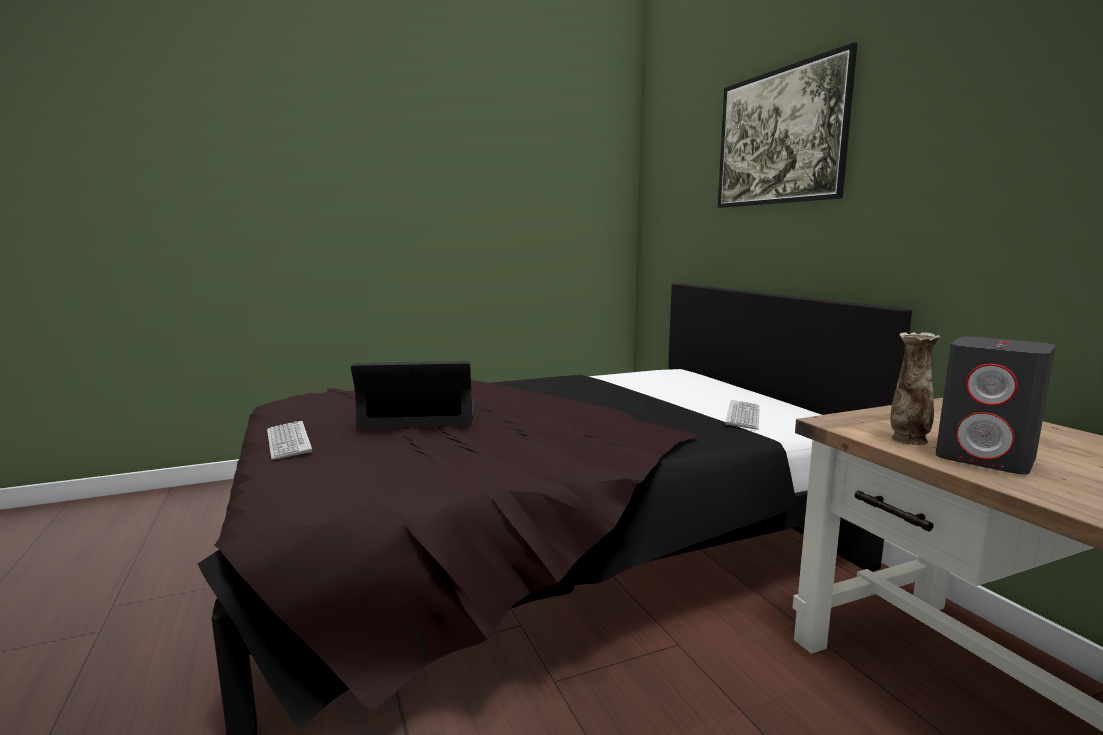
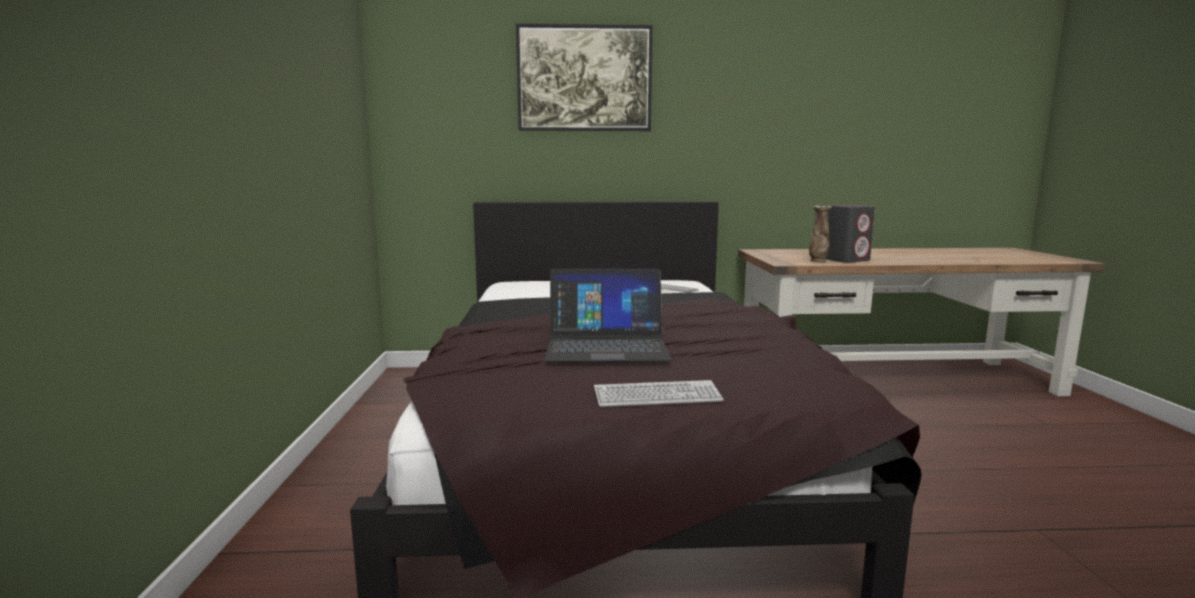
camera: 70 degrees left, 0 degrees up
(420, 414) = (606, 345): laptop -> laptop turned 105 degrees counterclockwise

